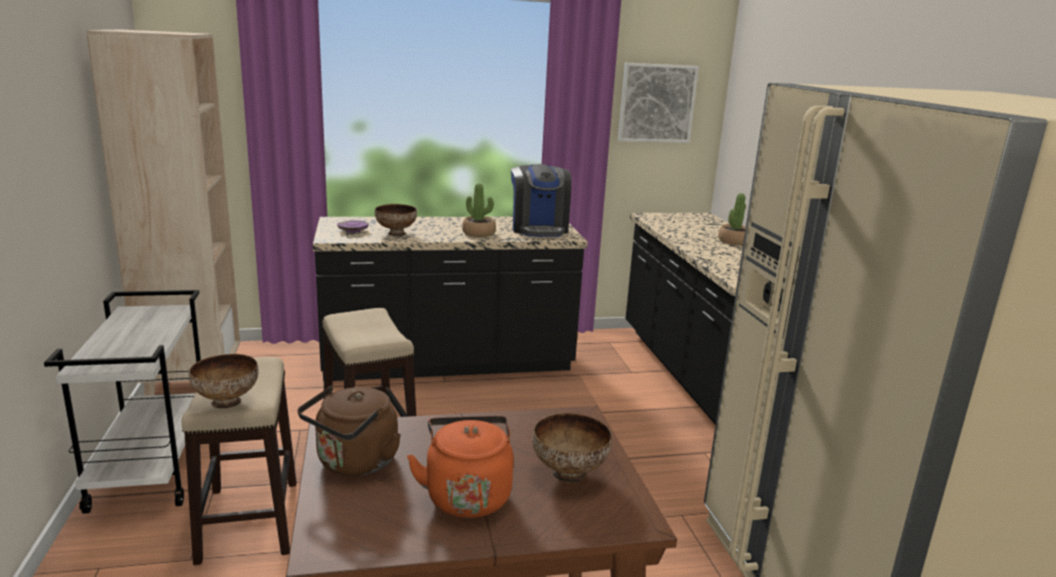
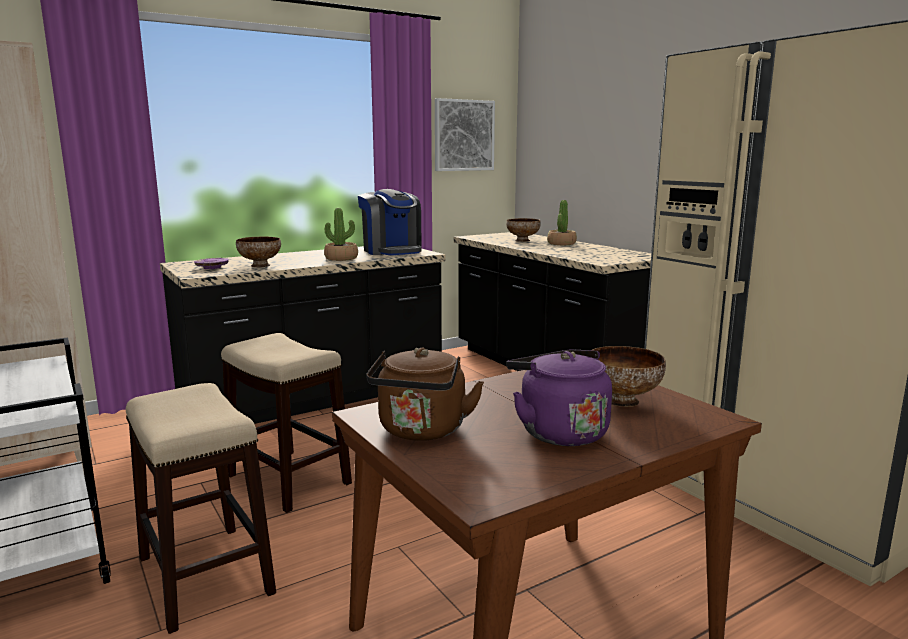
camera: 20 degrees left, 5 degrees down
(227, 402) = (196, 425): bowl -> bowl (523, 240)
(467, 495) = (558, 431): orange kettle -> purple kettle

